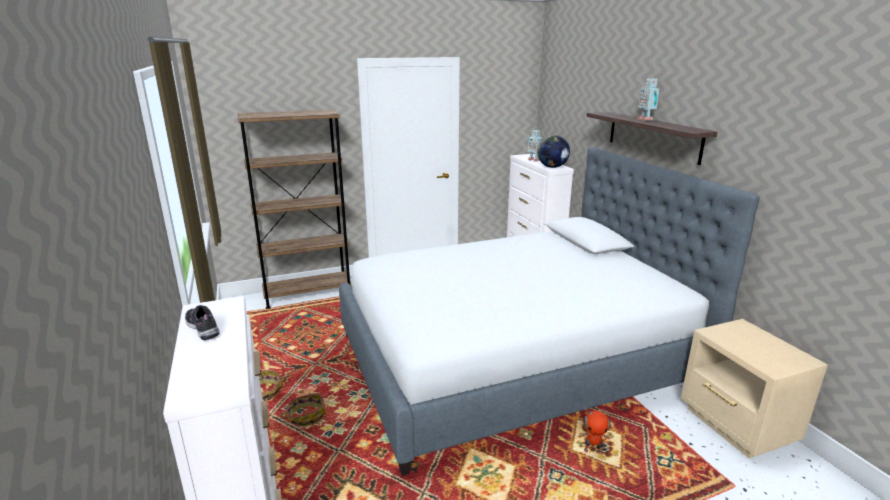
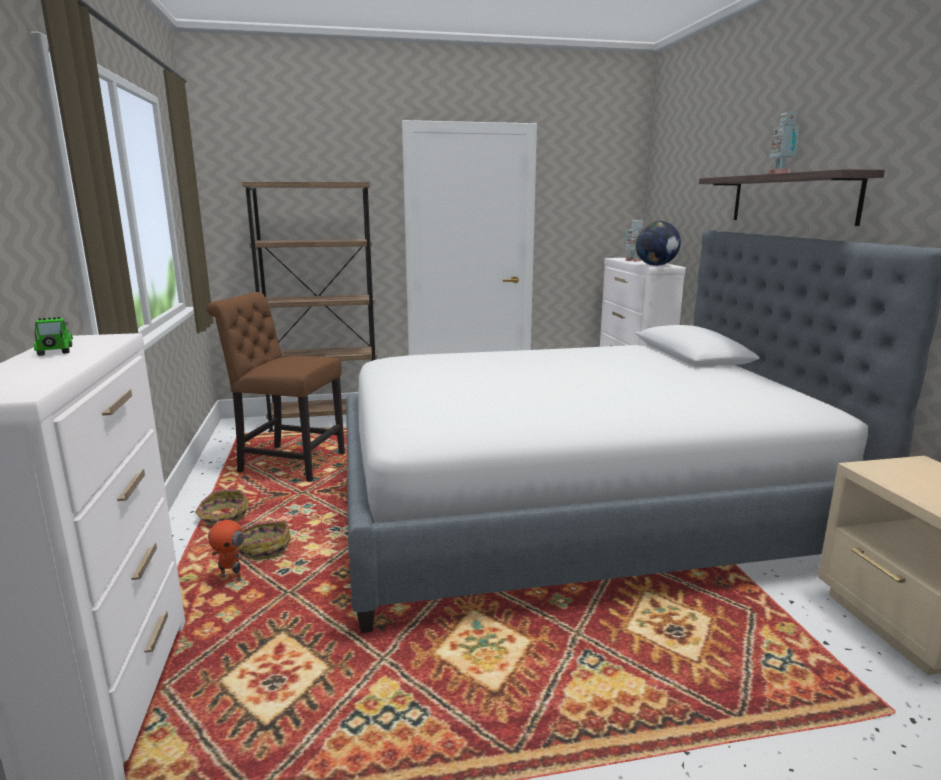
camera: 10 degrees right, 5 degrees down
(203, 328) = (55, 351): shoe -> toy car
(293, 336) = (287, 462): none -> brown chair
(593, 450) = (659, 634): toy robot -> toy robot (231, 578)

